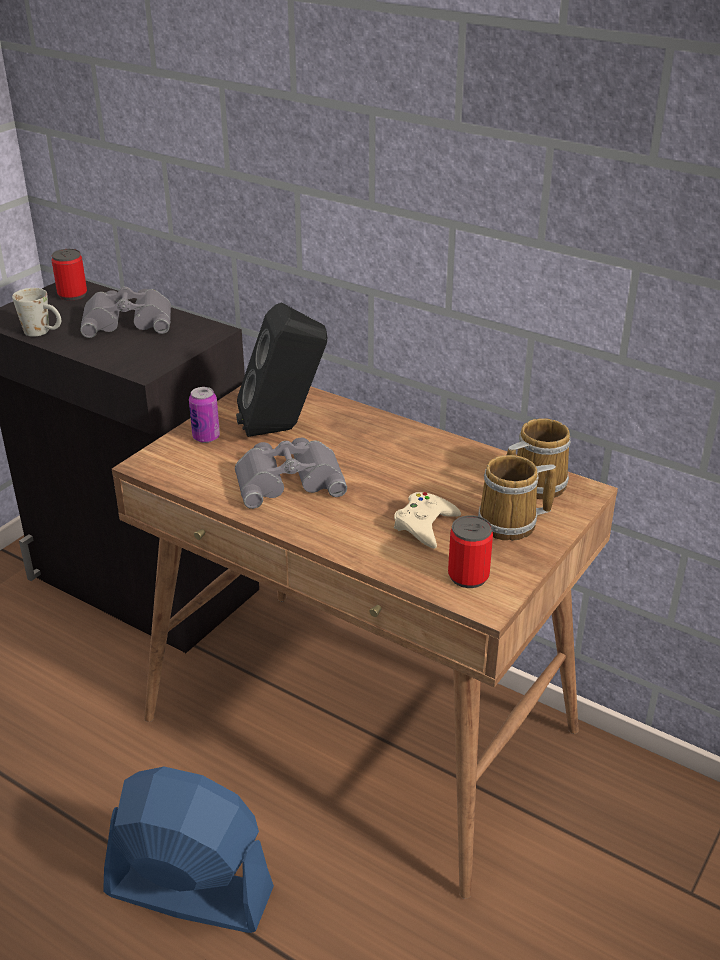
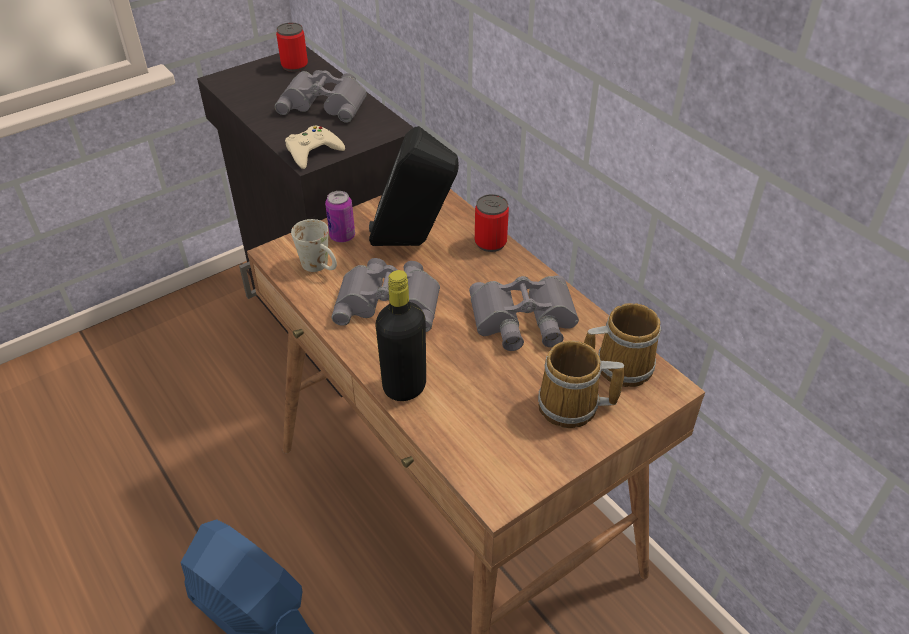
camera: 20 degrees right, 10 degrees up
(43, 332) = (249, 101): white mug -> white mug (320, 267)
(348, 543) = (404, 387): none -> black bottle
(425, 525) = (487, 386): beige game controller -> beige game controller (313, 152)
(427, 469) = (523, 320): none -> grey binoculars
(468, 576) = (496, 458): can -> can (490, 242)

